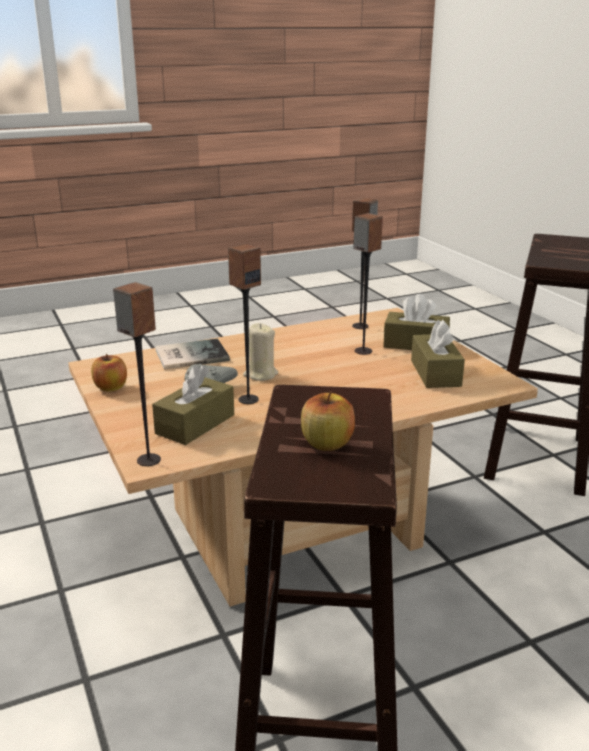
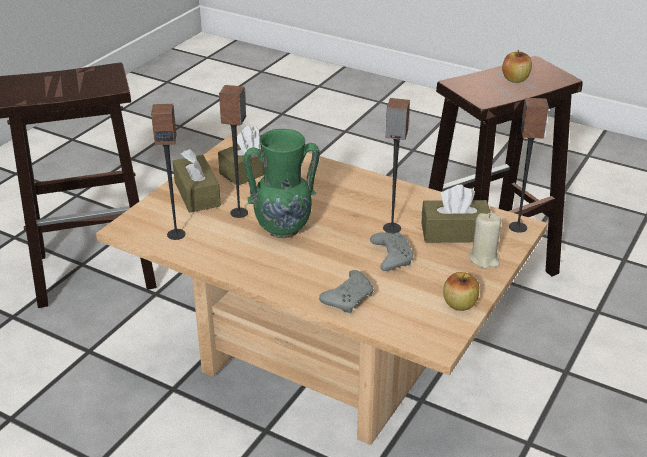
camera: 125 degrees left, 10 degrees up
(189, 355) = (349, 298): book -> grey game controller
(260, 374) = (343, 242): beige candle -> beige candle (484, 259)
(312, 359) = (284, 230): none -> green vase

